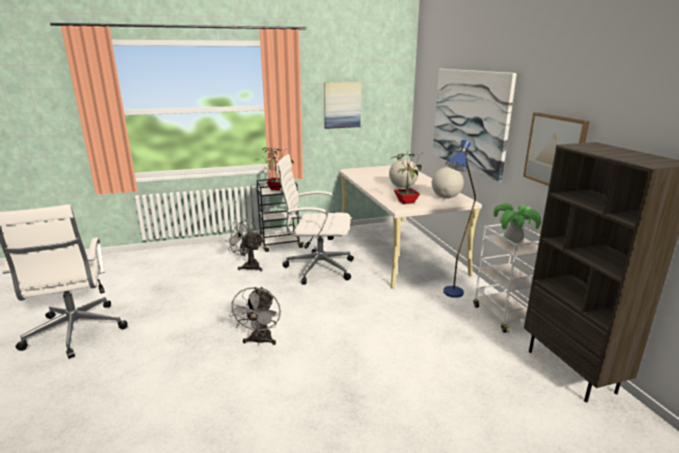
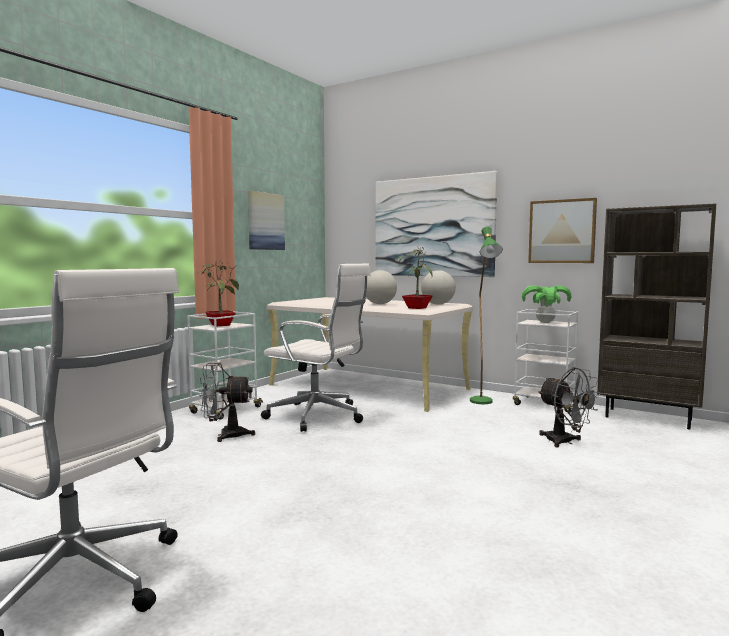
camera: 40 degrees left, 15 degrees down
(260, 341) = (397, 484): grey fan -> grey fan (565, 442)
(280, 244) = (225, 410): black cart -> white cart
(317, 268) = (318, 416): white office chair -> white office chair turned 120 degrees counterclockwise
(450, 295) = (483, 403): blue floor lamp -> green floor lamp

